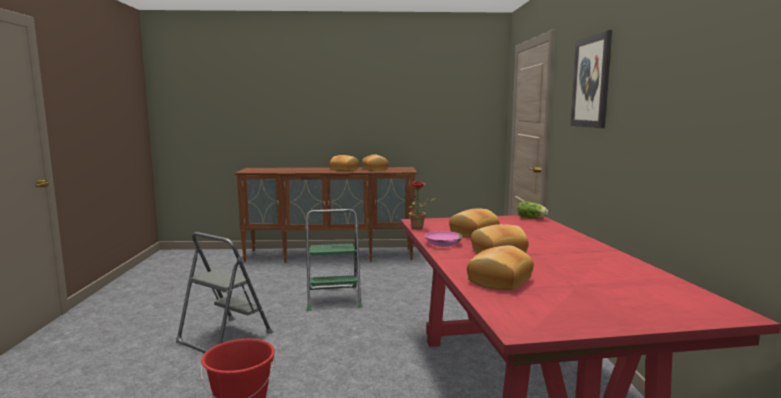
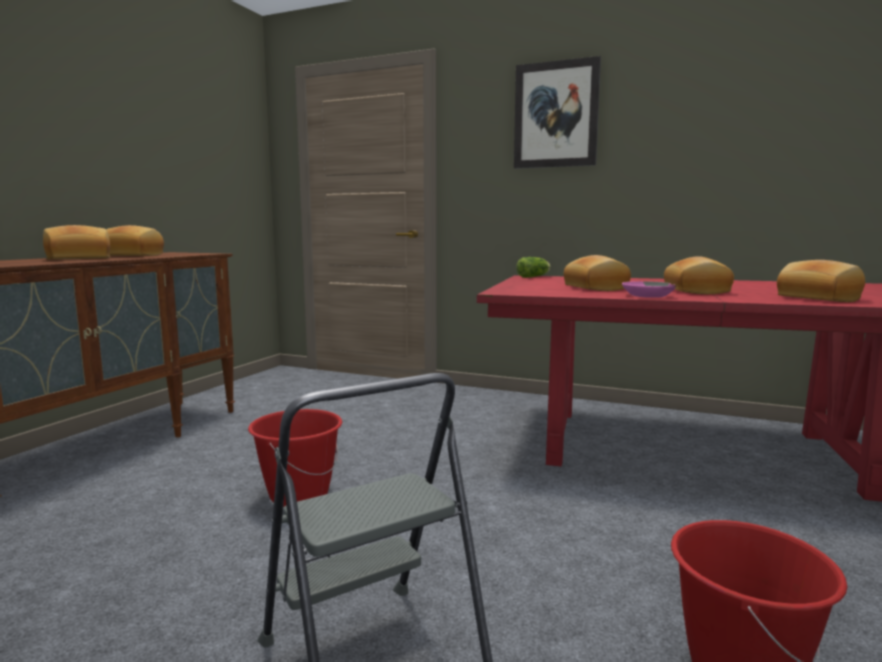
camera: 65 degrees left, 0 degrees up
(333, 296) = (299, 495): green step ladder -> red bucket
(420, 228) = (547, 294): potted plant -> none

